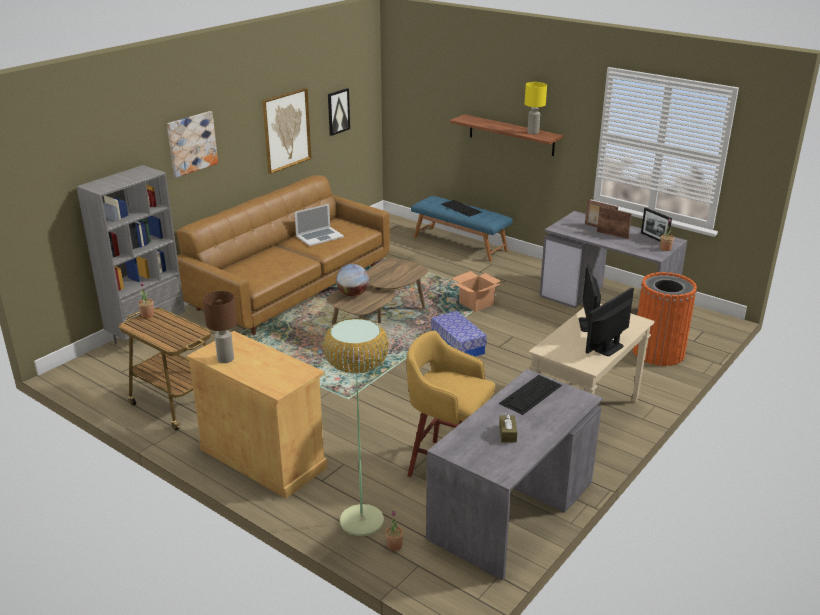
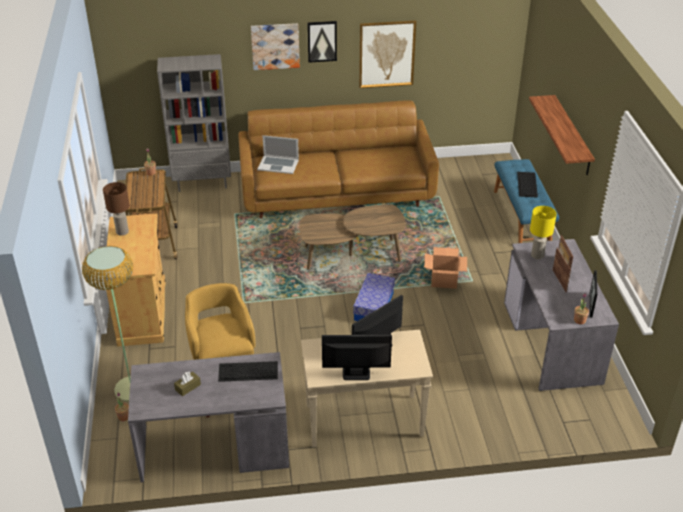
camera: 45 degrees right, 10 degrees up
(319, 236) = (369, 159): laptop -> laptop (278, 164)
(338, 111) = (458, 48): picture -> picture (322, 41)
(353, 294) = (325, 222): globe -> none
(533, 132) = (572, 143): yellow table lamp -> yellow table lamp (537, 255)
(658, 352) = (514, 411): orange trash can -> none

